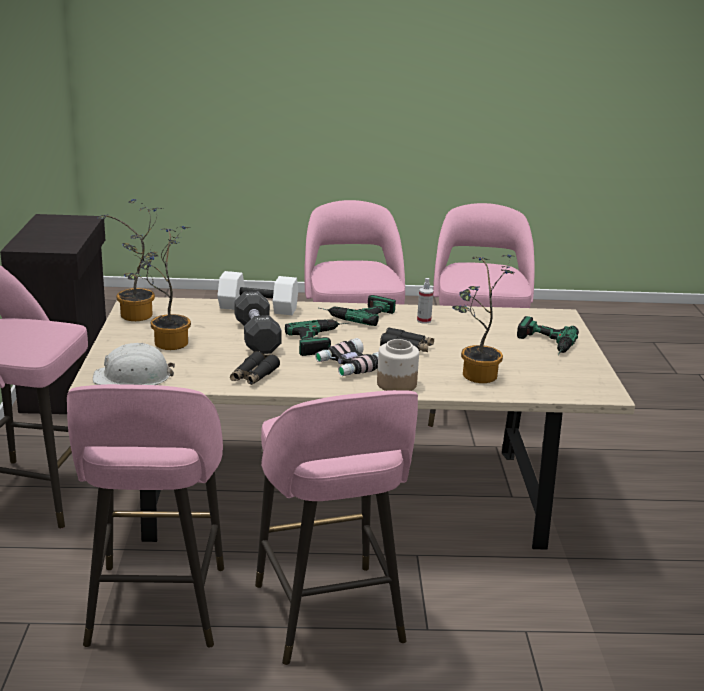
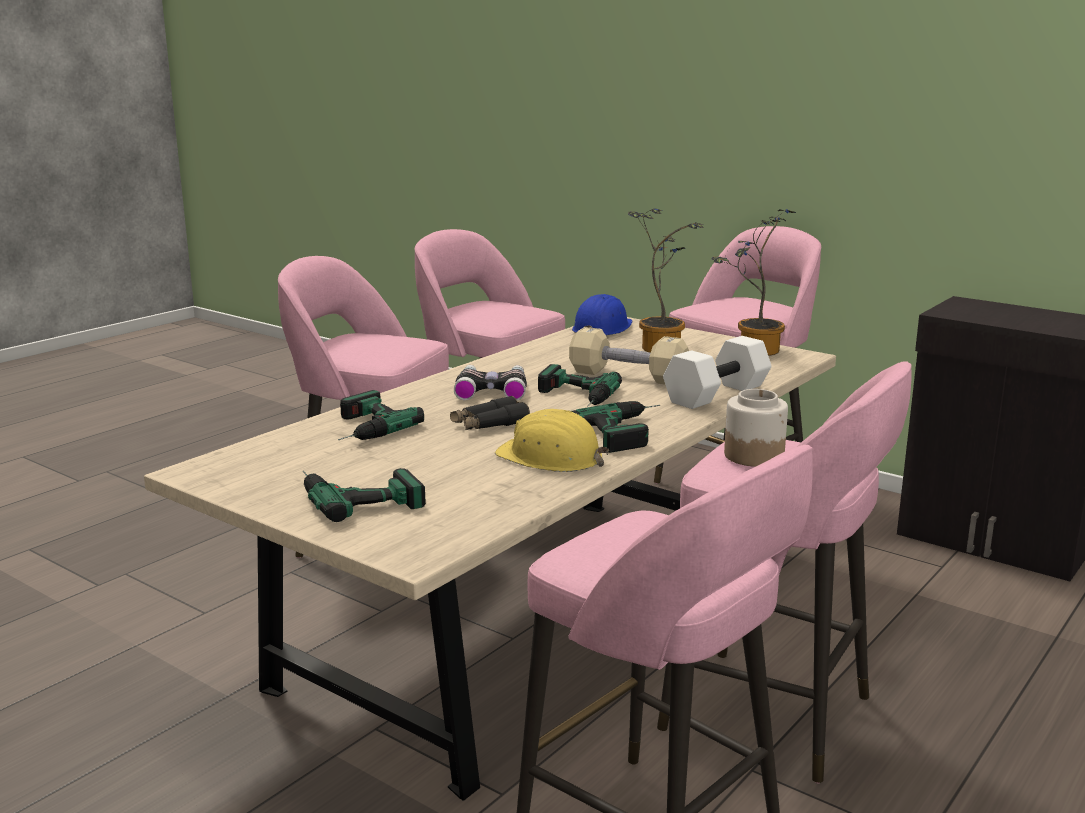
camera: 130 degrees right, 5 degrees down
(133, 377) = (602, 328): white hard hat -> blue hard hat
(254, 376) = (535, 357): black binoculars -> none
(257, 337) = (628, 376): black dumbbell -> beige dumbbell
(396, 384) = (418, 395): jar -> jar (754, 455)
(424, 320) = (550, 457): spray bottle -> yellow hard hat
(475, 377) = (361, 428): potted plant -> power drill

